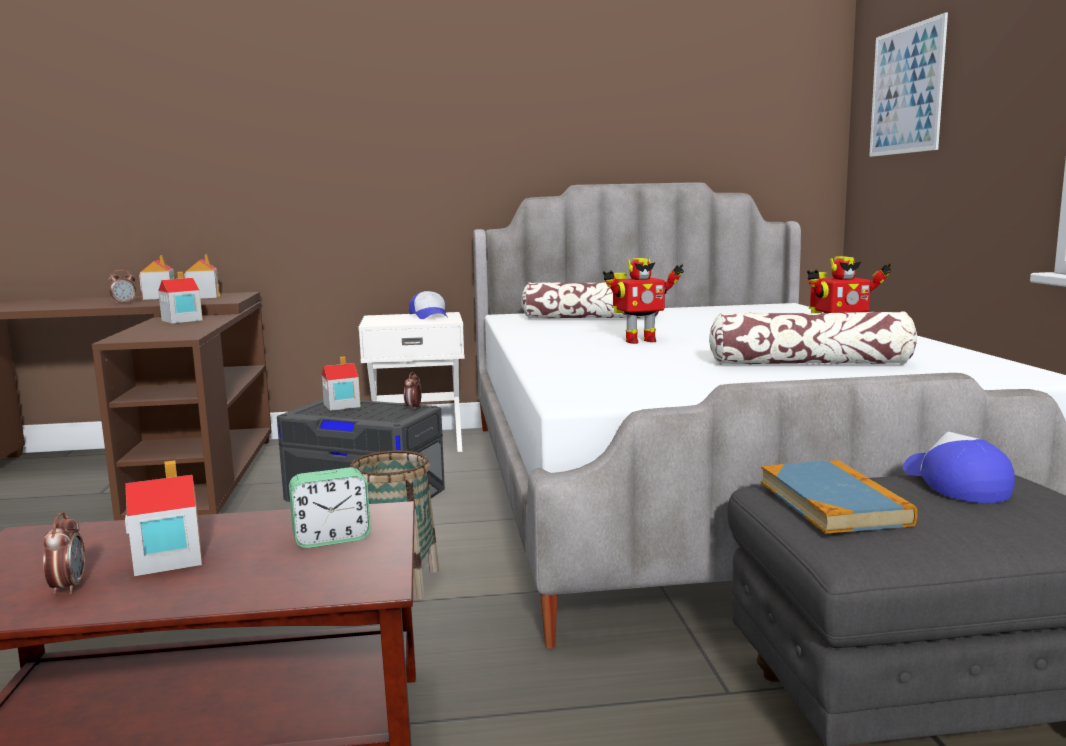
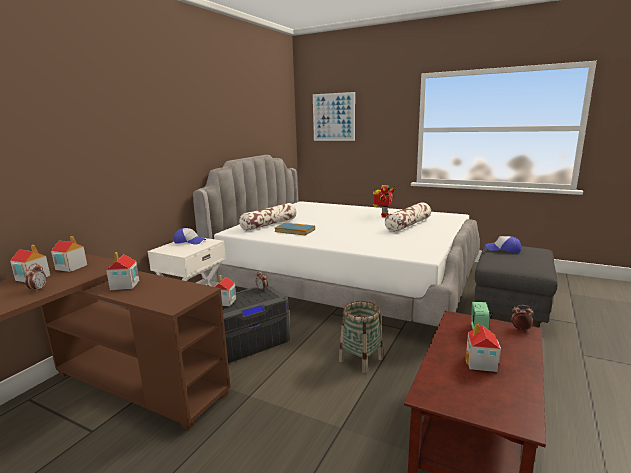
camera: 55 degrees left, 5 degrees up
(68, 587) = (503, 387): alarm clock -> alarm clock (520, 329)
(639, 341) = (334, 230): toy robot -> none
(833, 502) = (509, 263): book -> book (295, 230)

